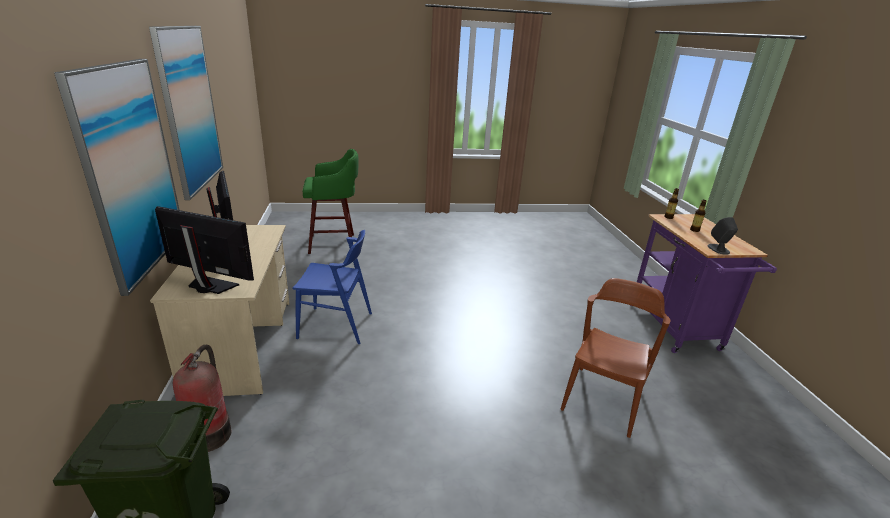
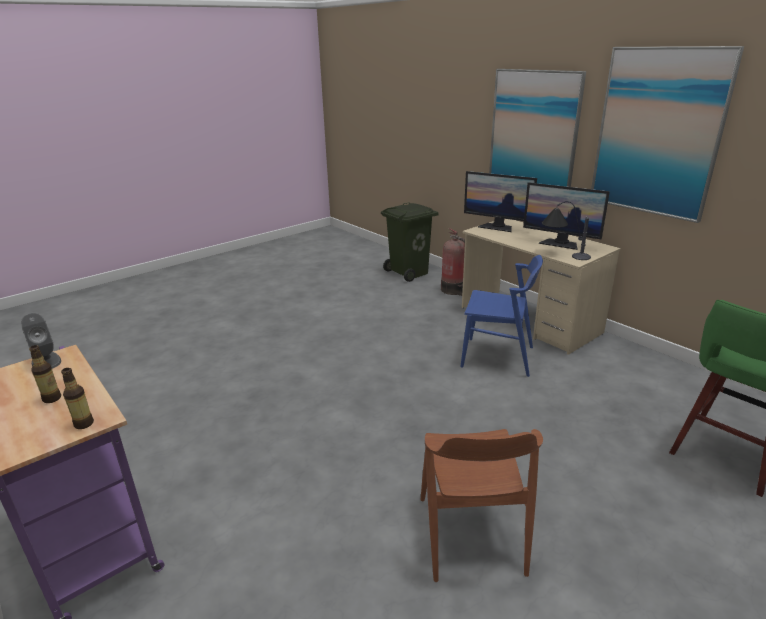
camera: 150 degrees right, 0 degrees up
(210, 286) = (497, 227): monitor -> monitor turned 45 degrees clockwise
(264, 235) = (562, 254): none -> table lamp
(336, 325) = (498, 356): blue chair -> blue chair turned 135 degrees counterclockwise
(602, 399) = (216, 394): brown chair -> brown chair (470, 534)

